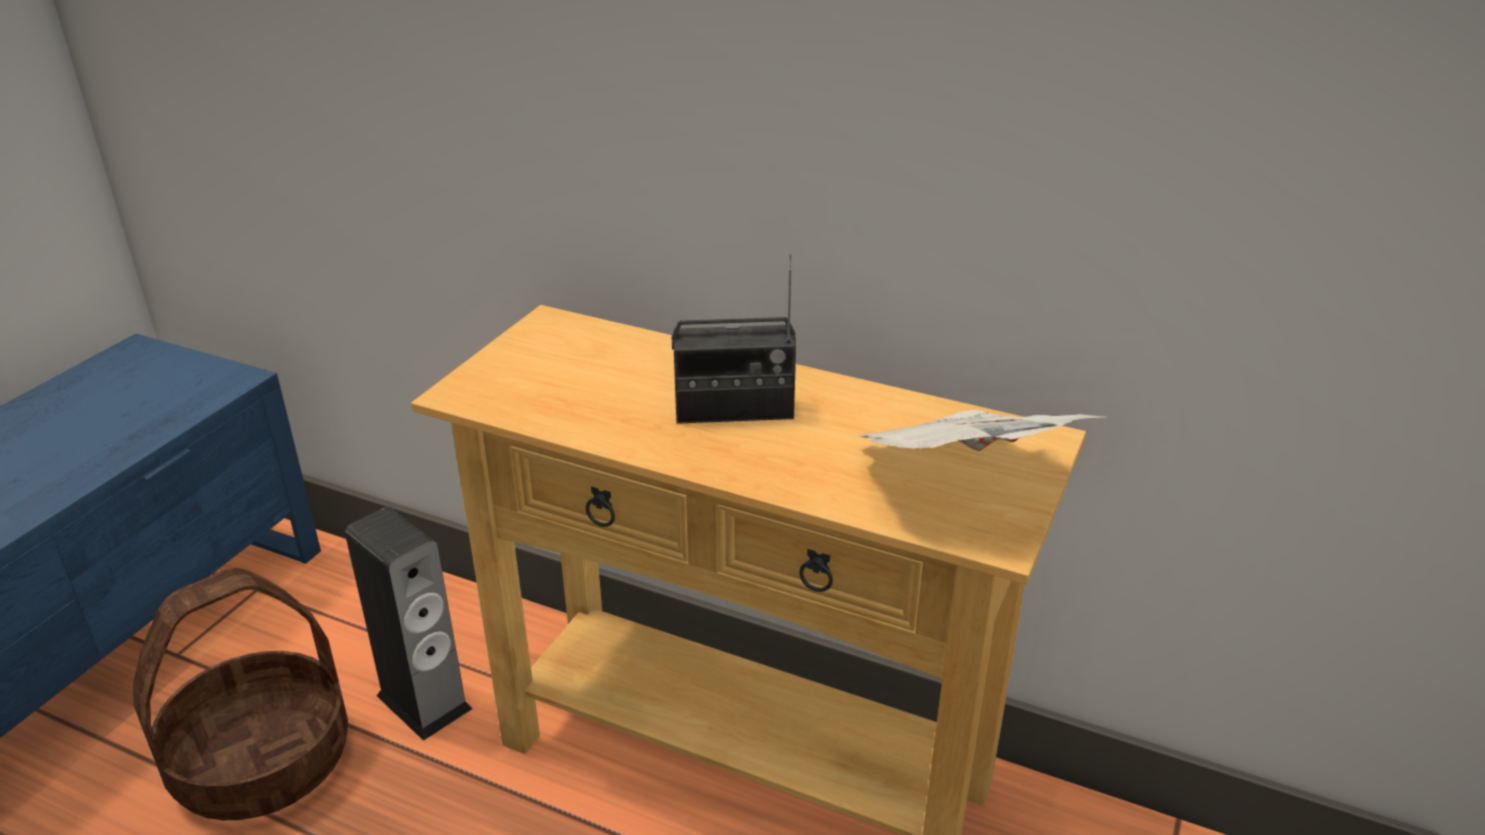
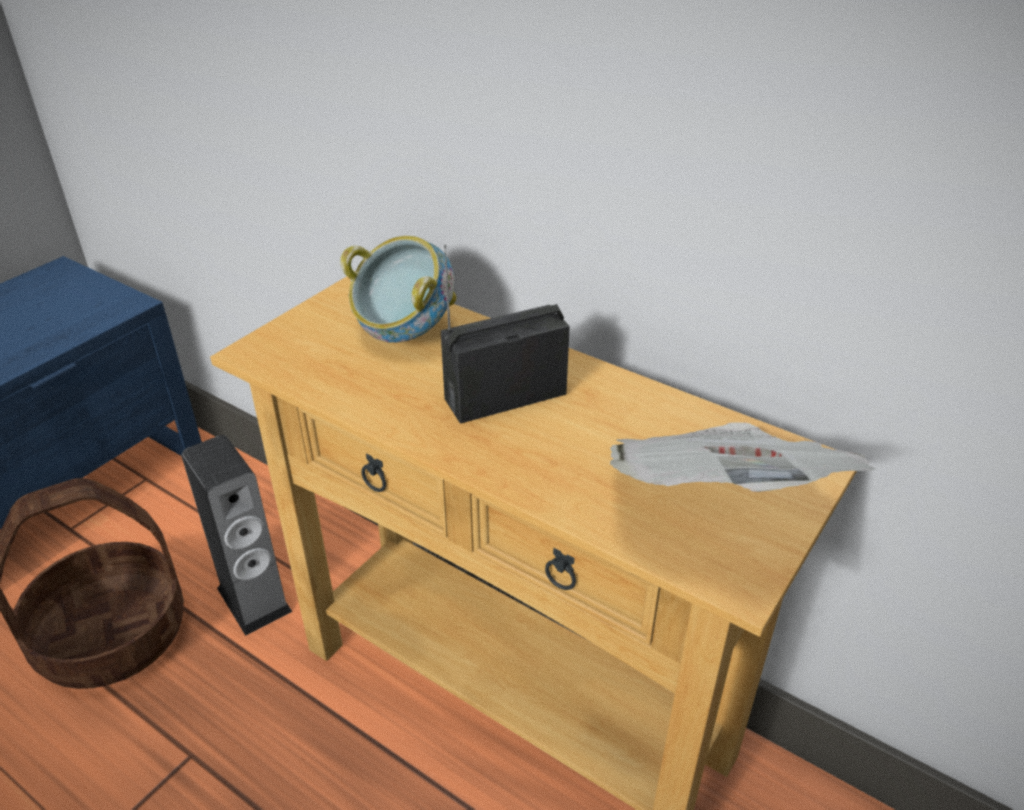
camera: 10 degrees right, 5 degrees up
(610, 362) = (403, 334): none -> bowl
(734, 410) = (505, 396): radio -> radio turned 150 degrees clockwise

